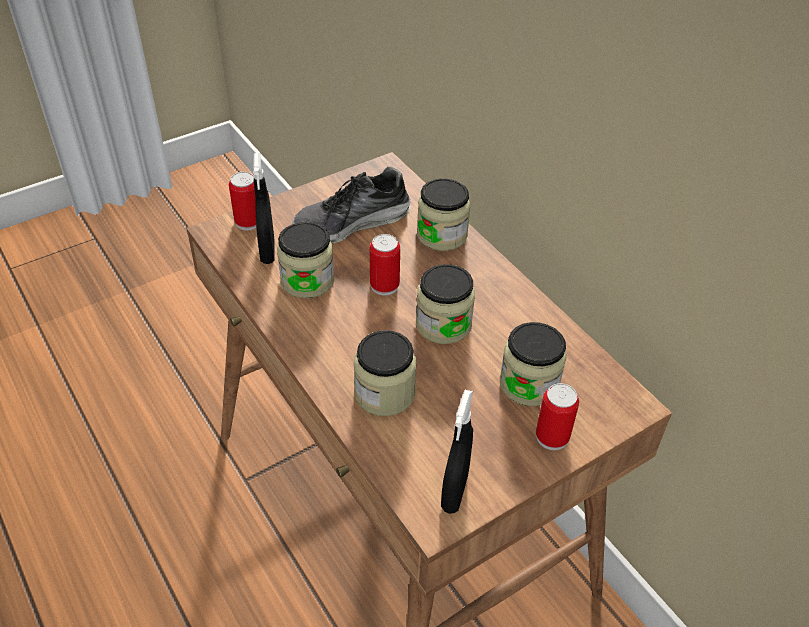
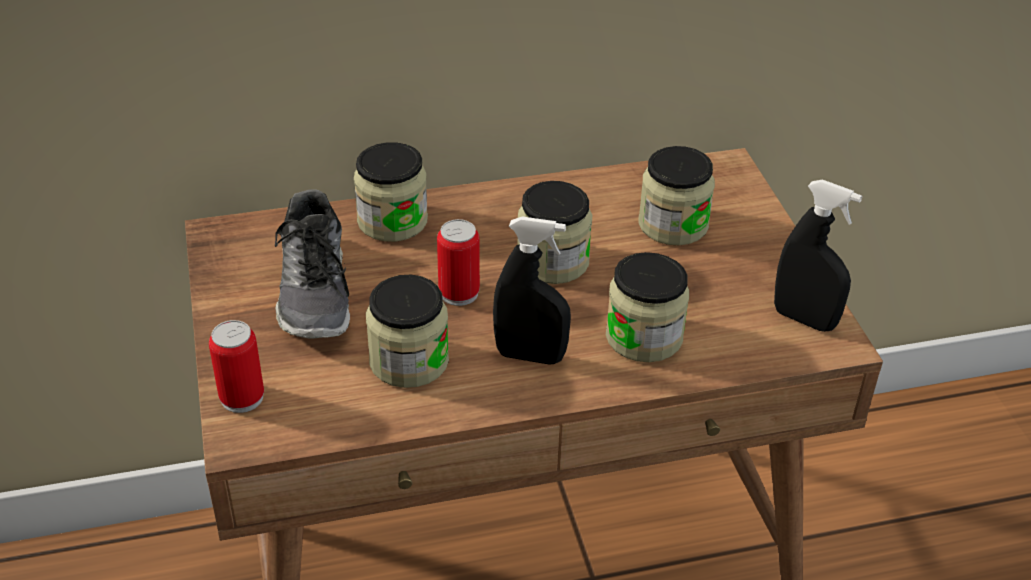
camera: 70 degrees left, 5 degrees down
(267, 251) = (323, 389): black spray bottle -> black spray bottle (530, 356)
(552, 437) = (751, 231): can -> none

